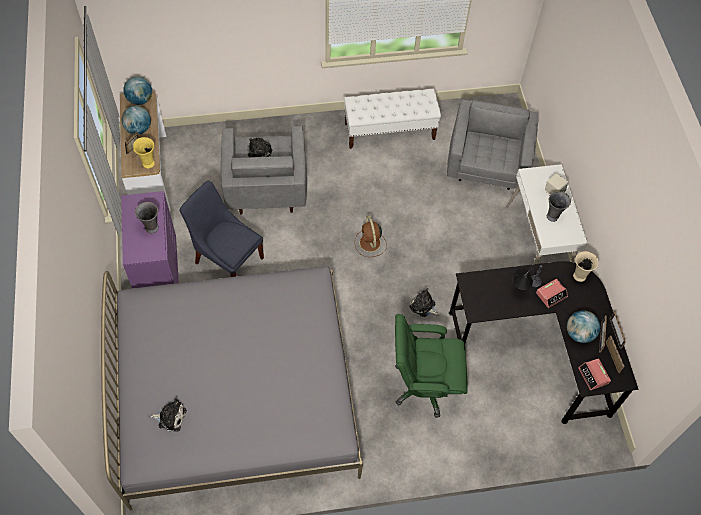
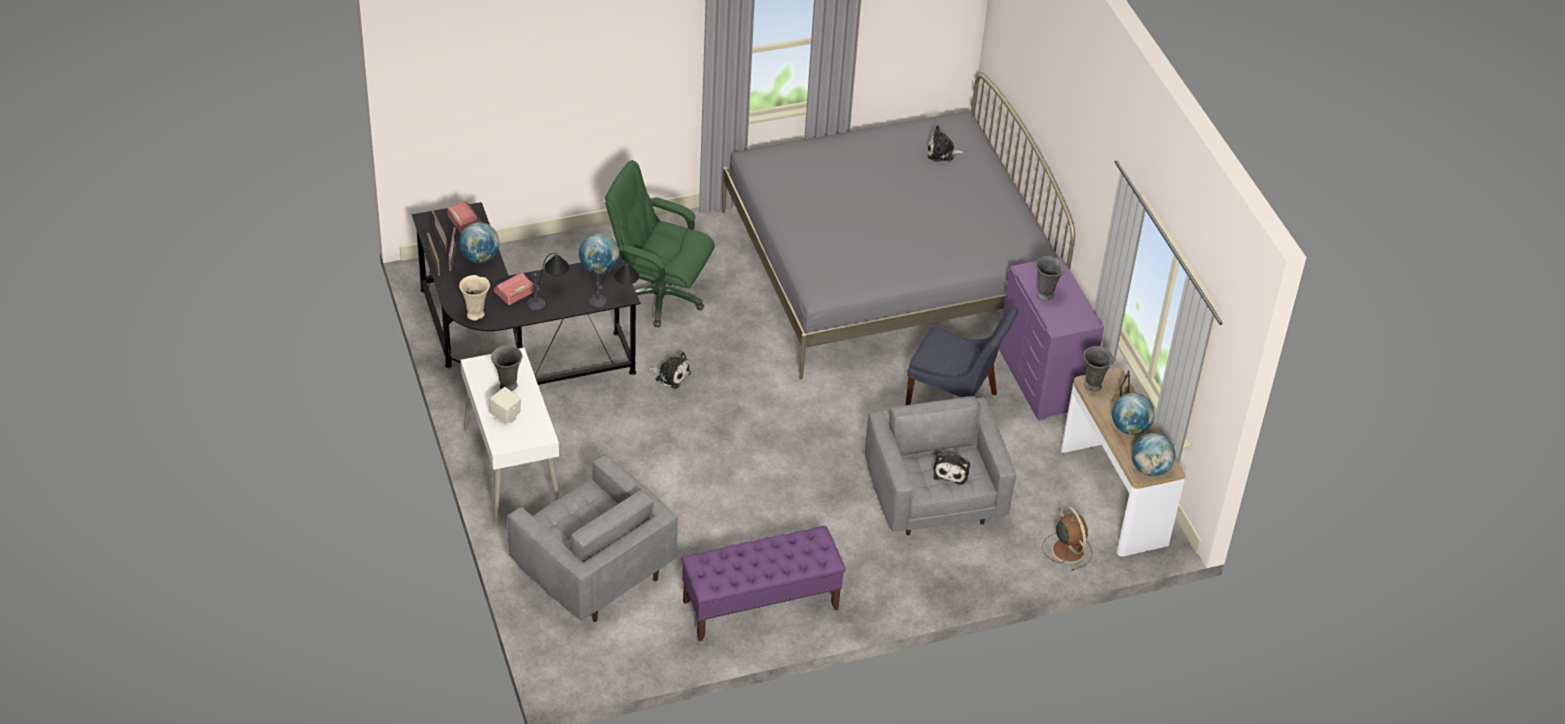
camera: 170 degrees right, 15 degrees down
(148, 163) = (1093, 386): yellow vase -> grey vase
(370, 244) = (759, 441): brown fan -> brown fan (1067, 549)
(390, 131) = (760, 605): white bench -> purple bench
(424, 385) = (659, 296): green office chair -> green office chair turned 150 degrees counterclockwise
(474, 278) = (615, 299): none -> table lamp
(485, 310) = (599, 268): none -> globe
(487, 164) = (592, 571): grey armchair -> grey armchair turned 45 degrees counterclockwise

